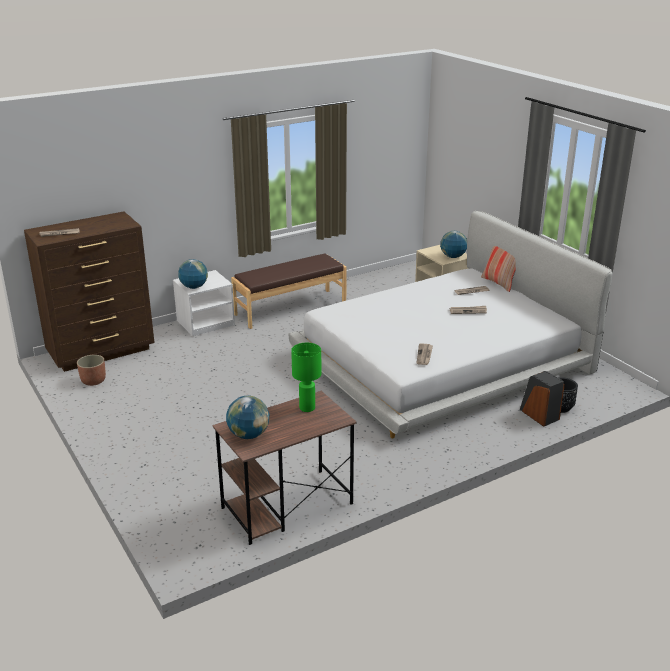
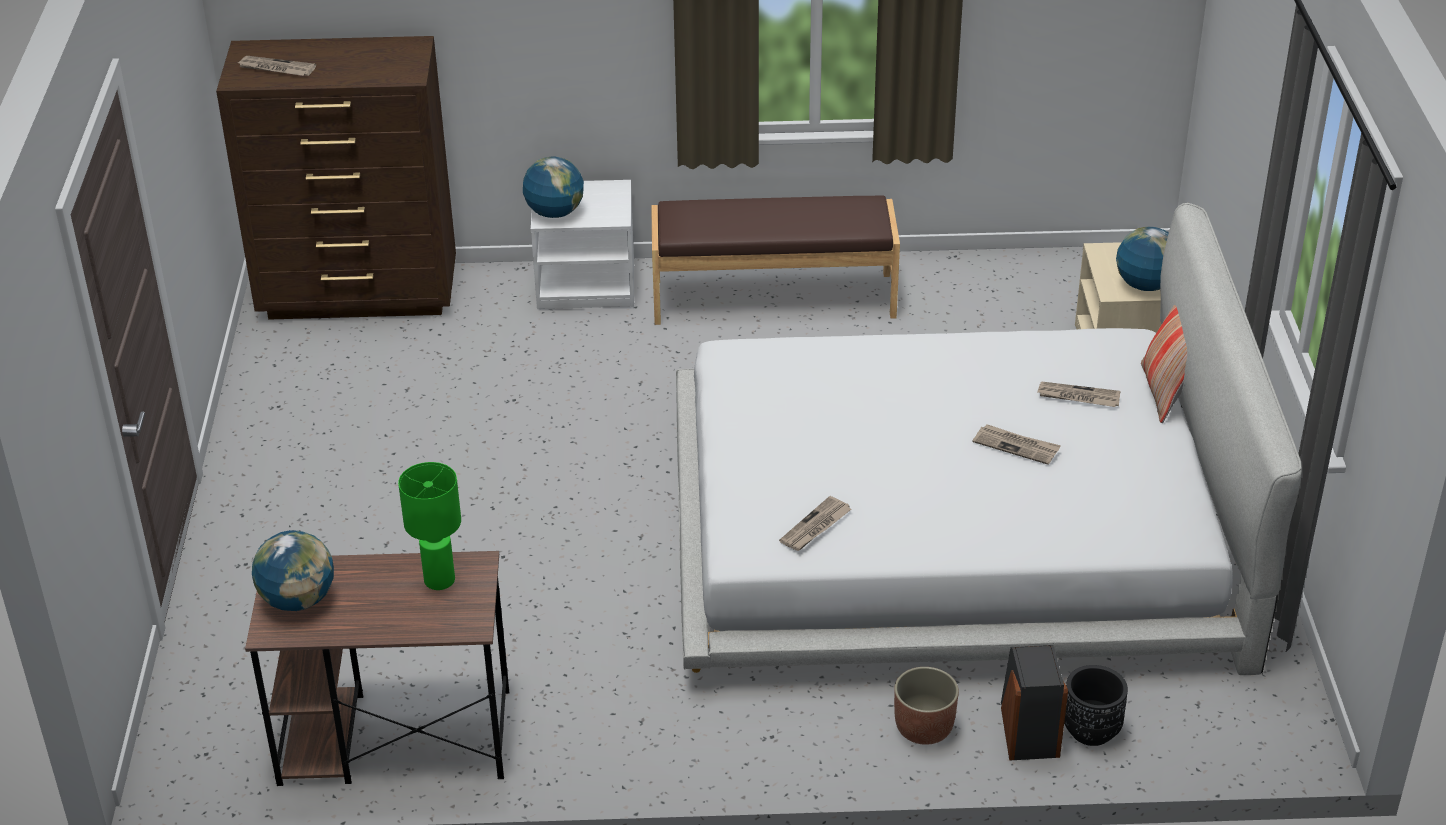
camera: 30 degrees right, 10 degrees up
(93, 381) = (298, 356): planter -> planter (923, 728)

